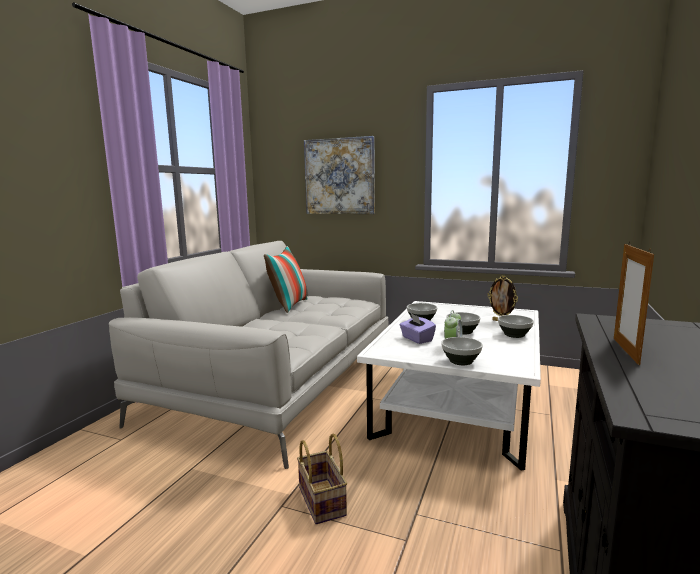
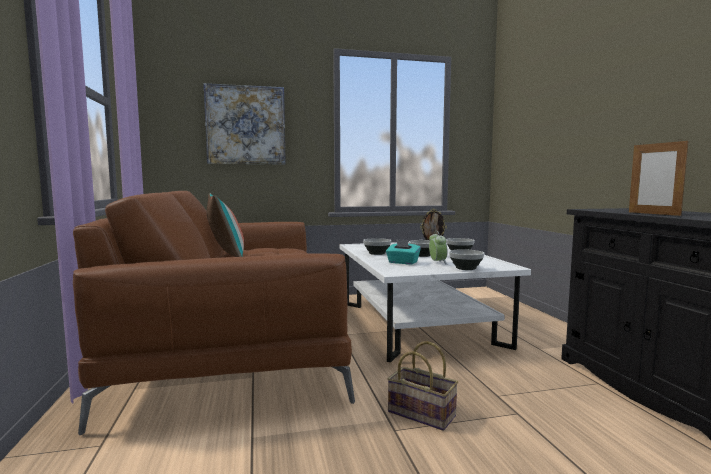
camera: 35 degrees left, 5 degrees down
(279, 382) = (235, 343): grey sofa -> brown sofa
(416, 339) = (402, 262): purple tissue box -> turquoise tissue box

